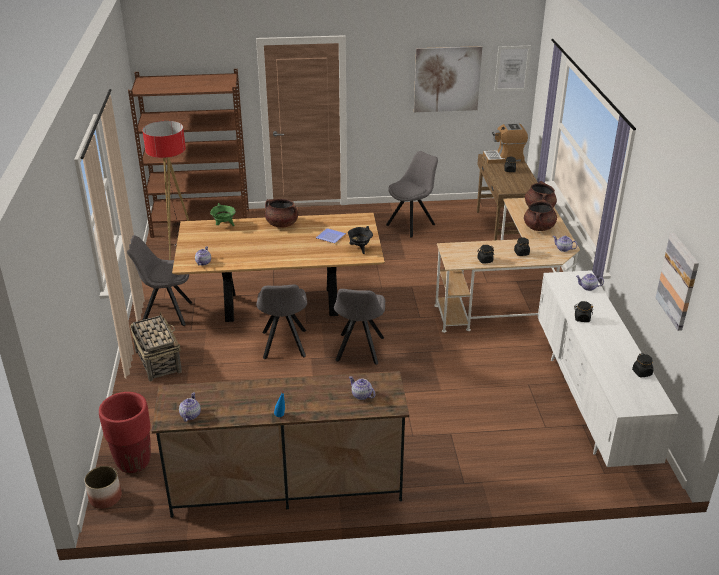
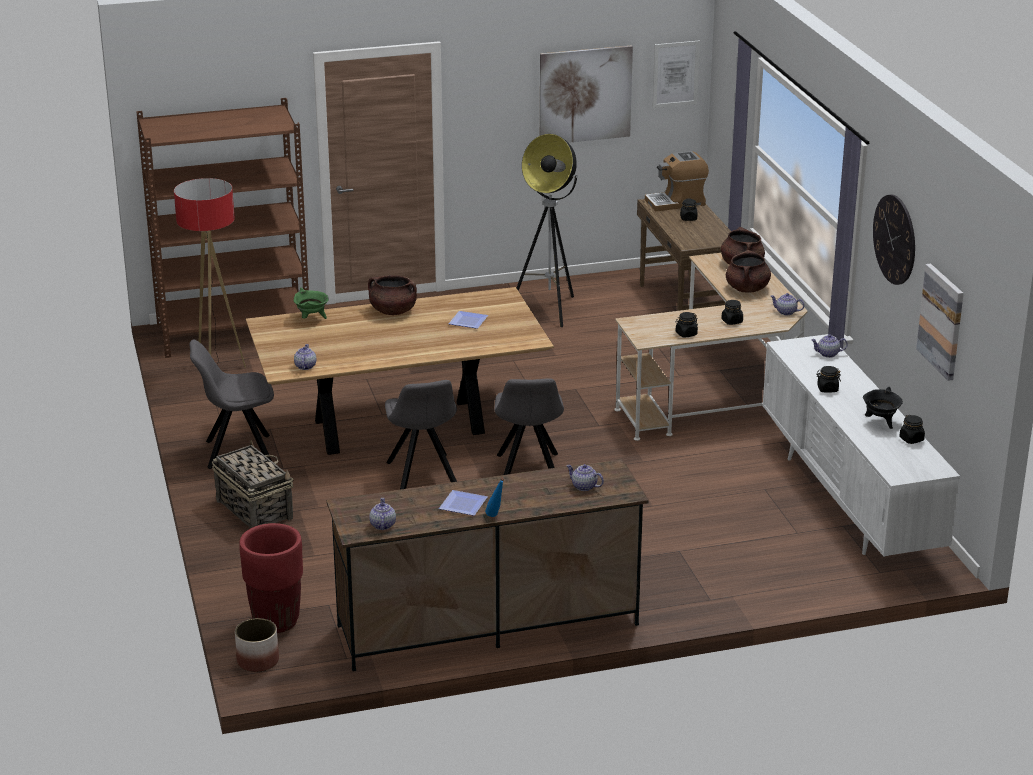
camera: 10 degrees left, 5 degrees down
(262, 402) = (465, 504): none -> plate
(360, 249) = (514, 333): black cooking pot -> black cooking pot (881, 422)
(411, 225) = (549, 310): grey chair -> floor lamp
(648, 208) = (894, 239): none -> wall clock

